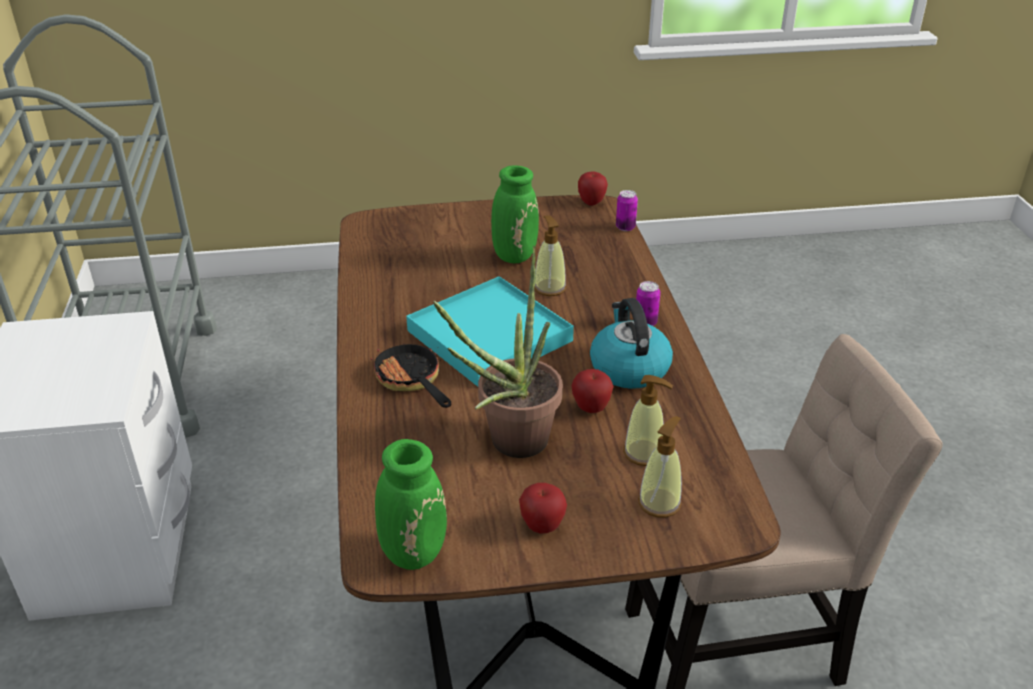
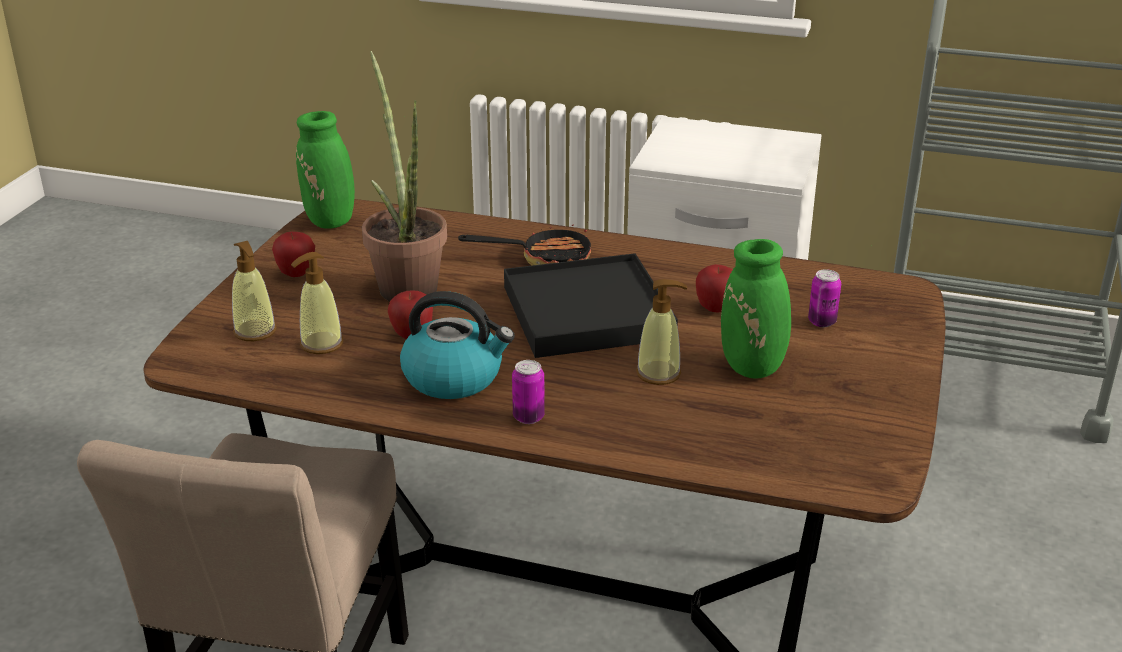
camera: 115 degrees right, 5 degrees down
(489, 336) = (587, 312): turquoise tray -> black tray
(591, 202) = (889, 478): apple -> apple (715, 309)
(625, 227) = (788, 484): can -> can (822, 322)

